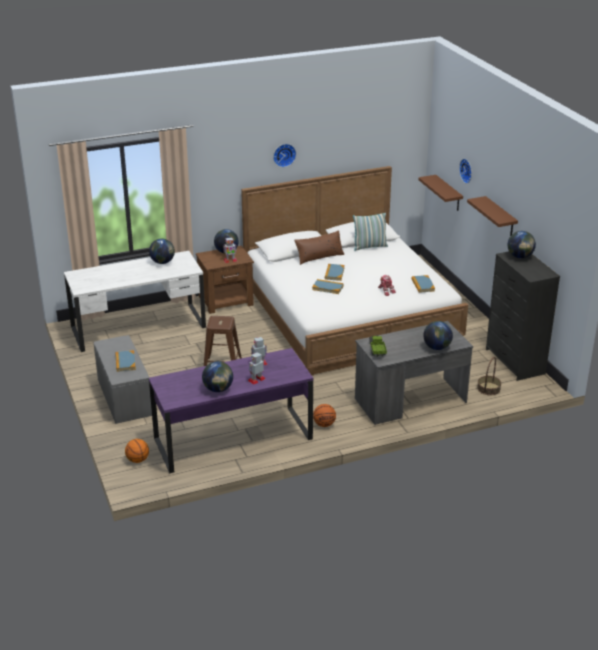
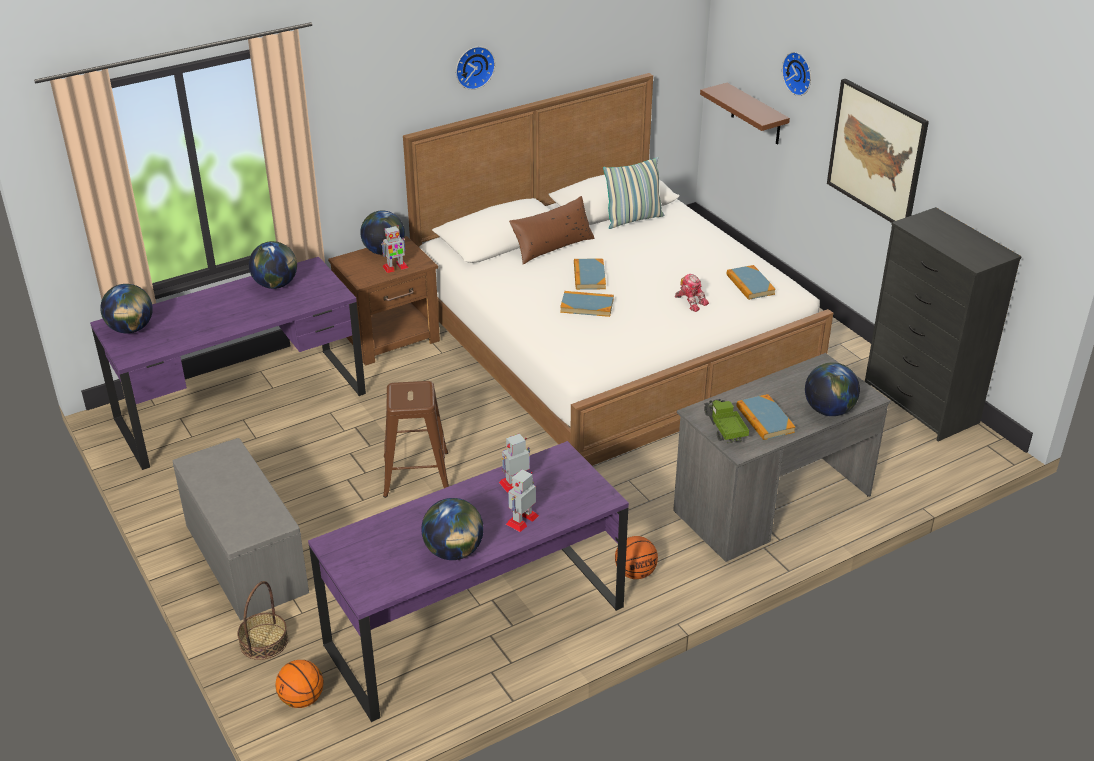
camera: 10 degrees left, 5 degrees up
(125, 362) = (245, 499): book -> book (765, 419)
(138, 327) = (241, 406): white desk -> purple desk
(488, 388) = (897, 463): basket -> basket (264, 641)
(500, 217) = (877, 153): brown shelf -> picture
(520, 256) = (936, 224): globe -> globe (131, 329)

